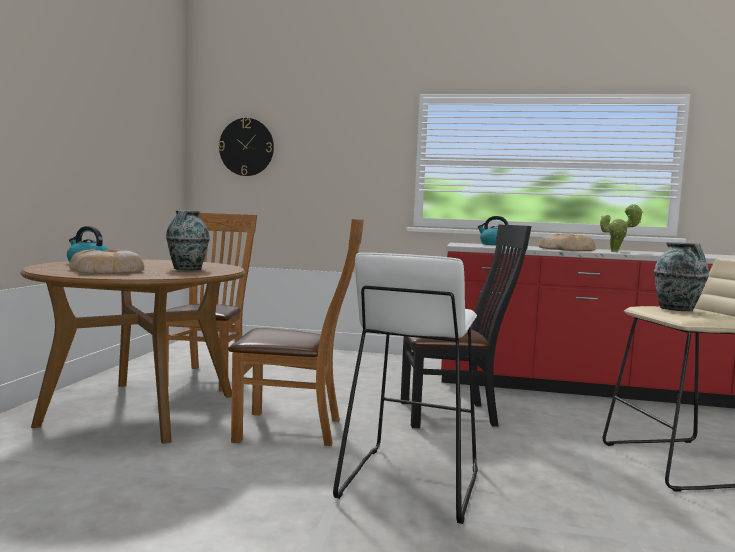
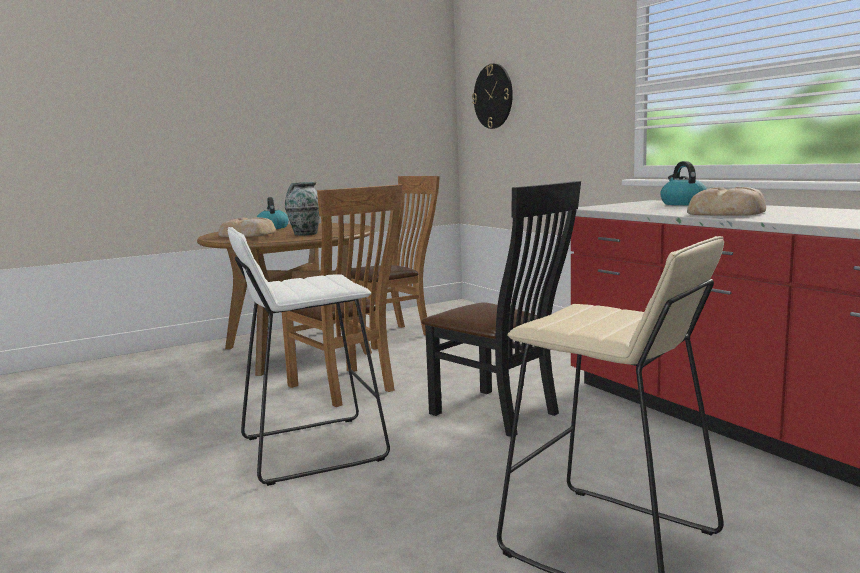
camera: 50 degrees right, 5 degrees up
(617, 252) = (797, 217): potted plant -> none
(677, 309) = (598, 314): vase -> none

